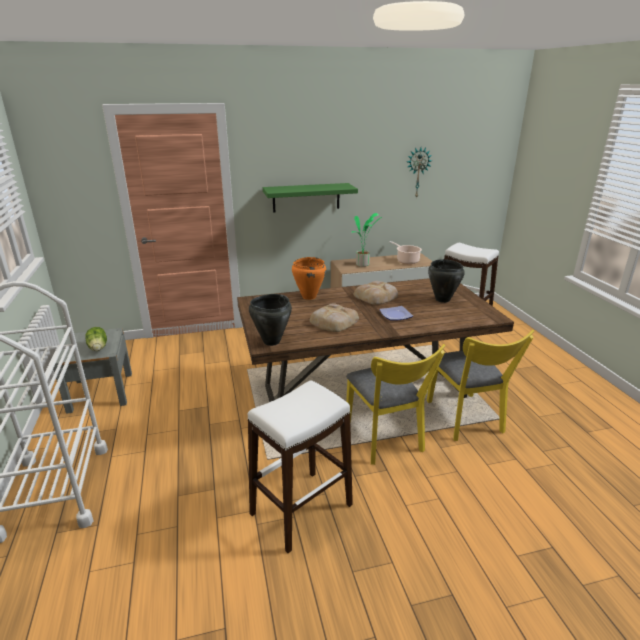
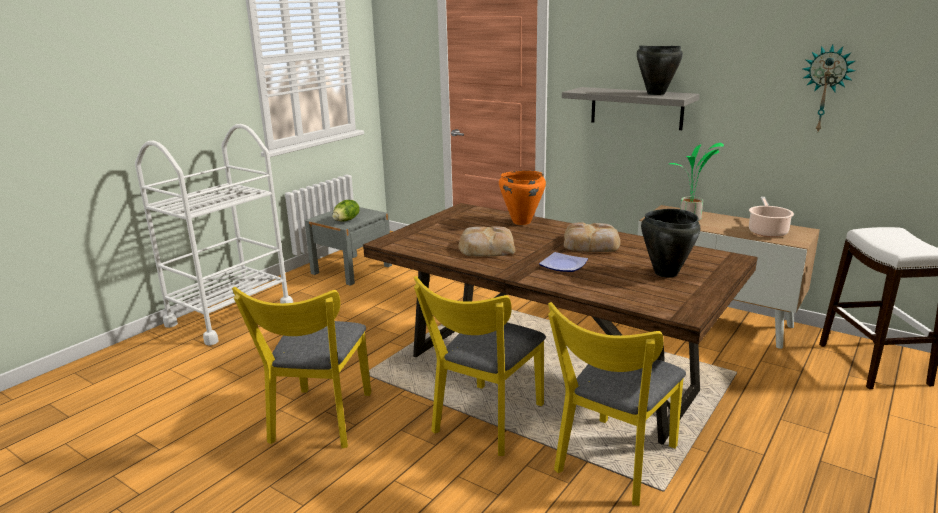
camera: 50 degrees right, 5 degrees down
(271, 341) = (398, 241): black cooking pot -> black cooking pot (655, 93)
(301, 510) = (319, 422): white stool -> yellow chair
(306, 197) = (636, 108): green shelf -> grey shelf

